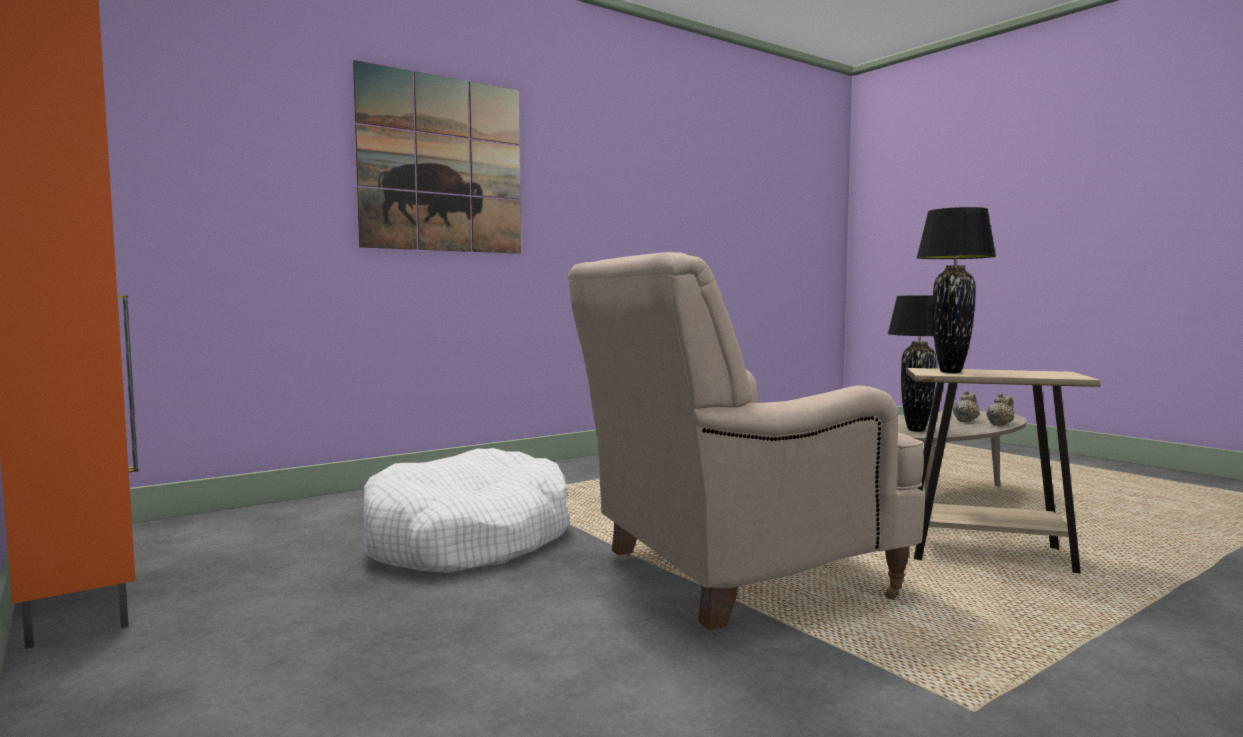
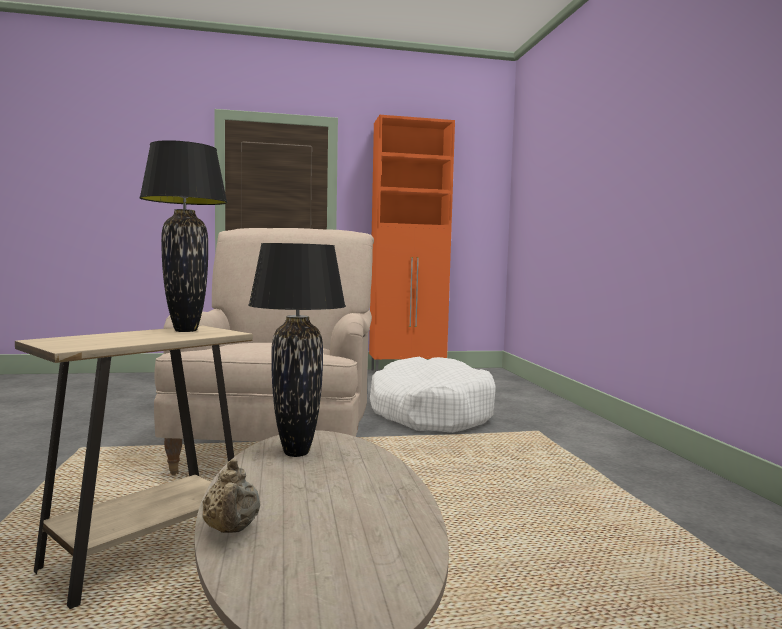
camera: 115 degrees right, 0 degrees up
(442, 164) = (635, 138): picture -> none
(965, 421) = (303, 518): beige teapot -> none

